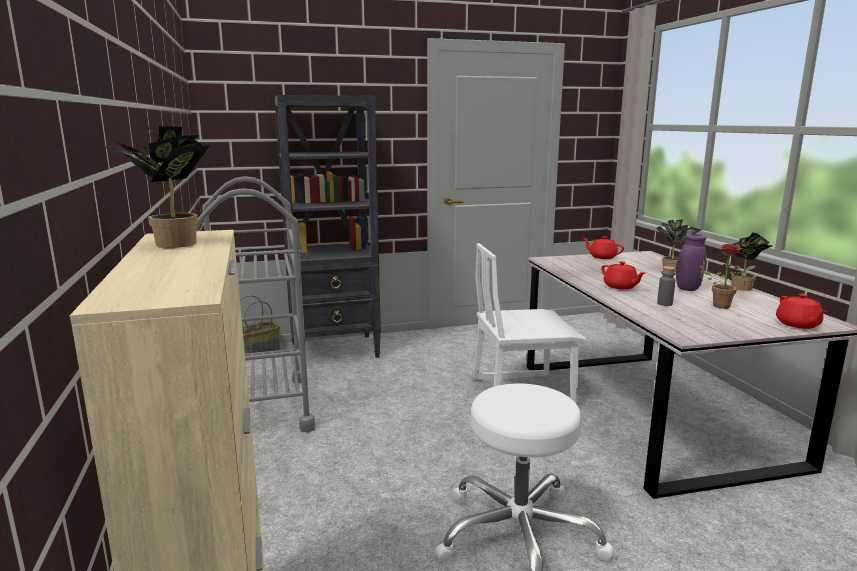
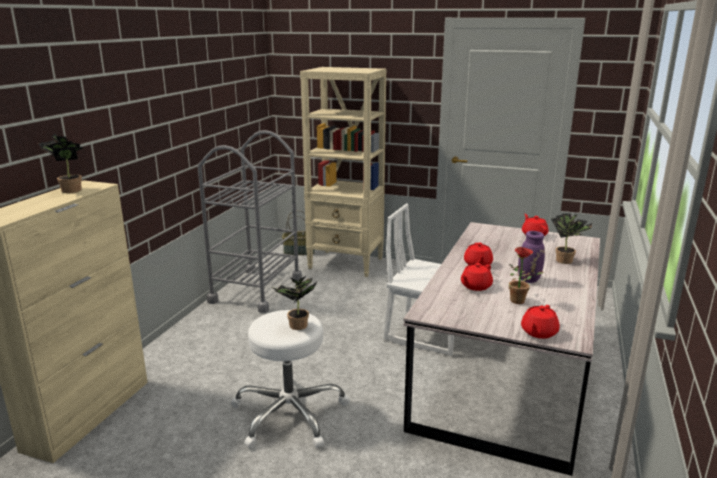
camera: 35 degrees right, 5 degrees up
(335, 350) = (346, 264): black bookcase -> beige bookcase
(664, 304) = (475, 286): grey bottle -> red teapot
(743, 289) = (582, 293): potted plant -> potted plant (296, 326)

